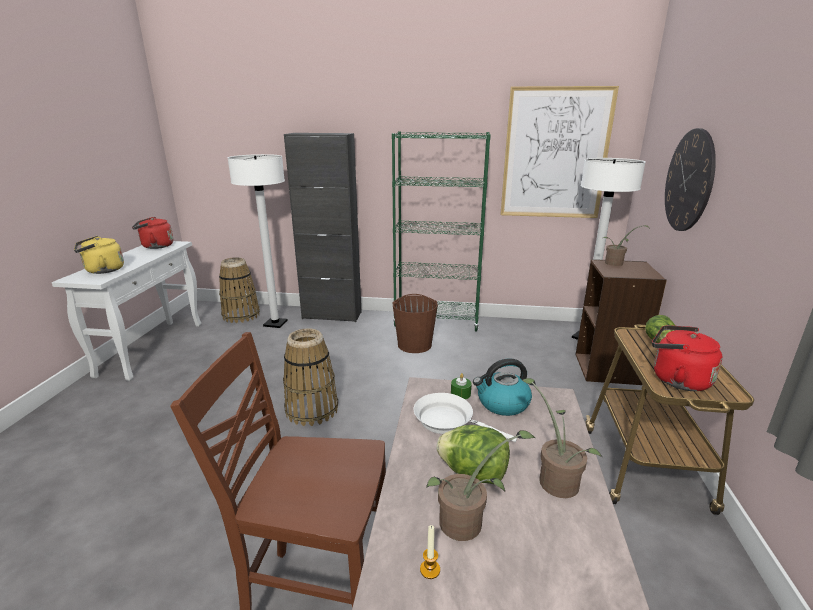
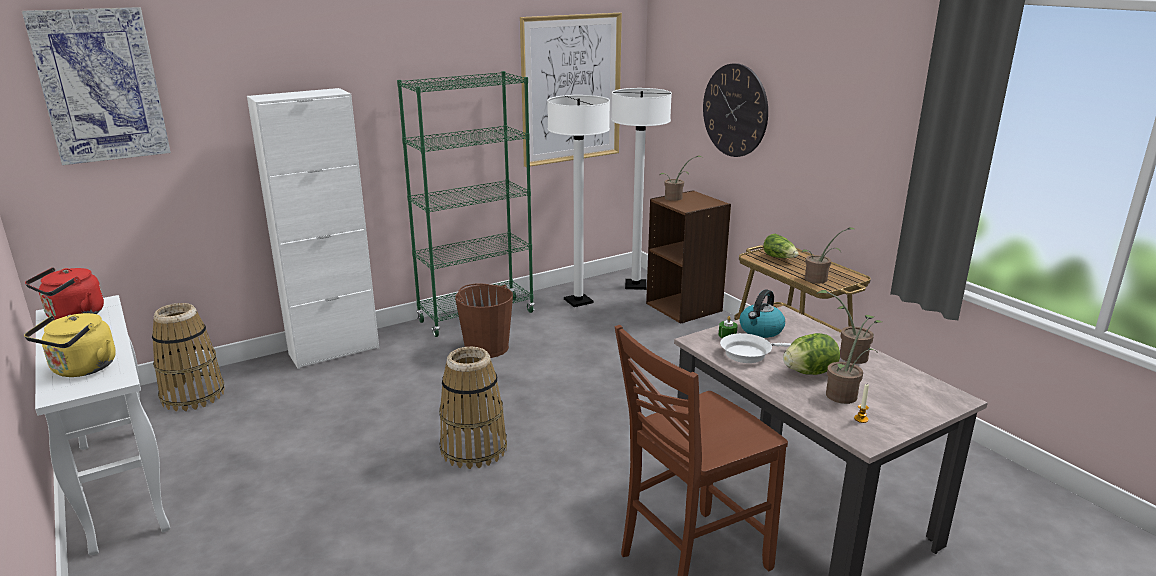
camera: 40 degrees left, 0 degrees up
(218, 119) = (100, 85): none -> picture
(275, 323) = (269, 387): white floor lamp -> white floor lamp (578, 301)
(332, 315) = (334, 351): black cabinet -> white cabinet
(676, 379) = (819, 279): red kettle -> potted plant

